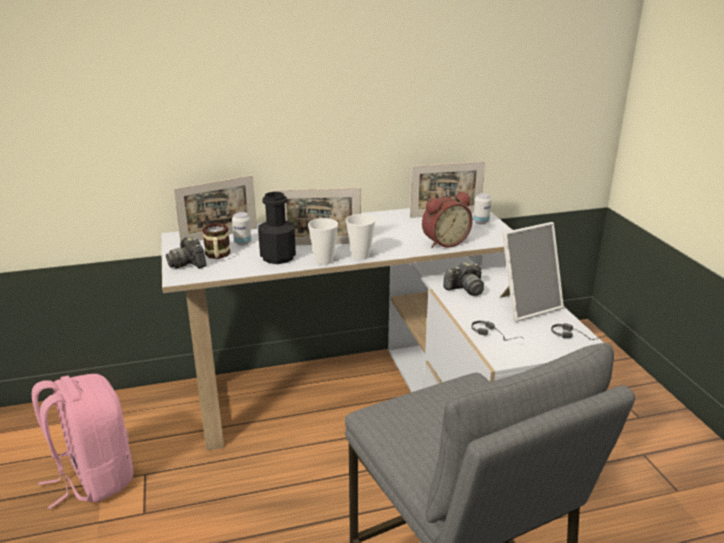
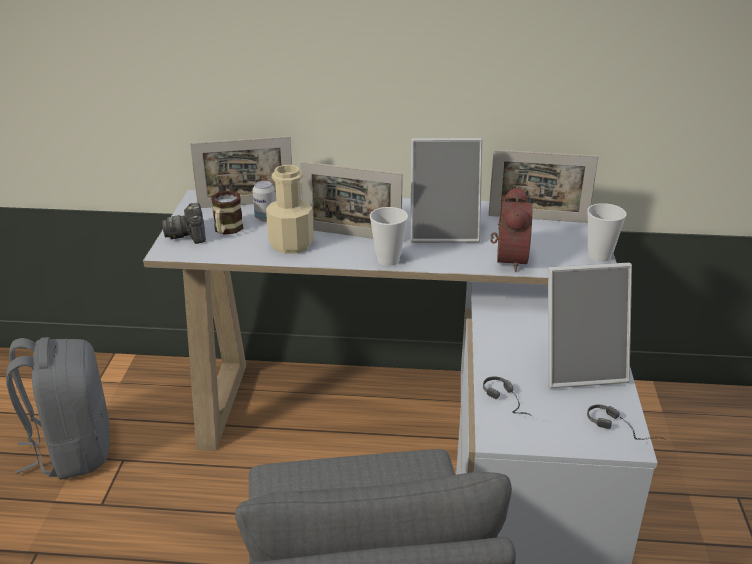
camera: 20 degrees right, 5 degrees up
(94, 477) = (73, 450): pink backpack -> grey backpack
(278, 257) = (291, 244): black bottle -> beige bottle
(324, 260) = (340, 258): cup -> cup (599, 256)
(386, 232) = (444, 232): none -> picture frame
(444, 242) = (507, 259): alarm clock -> alarm clock turned 75 degrees counterclockwise
(465, 289) = (515, 327): camera -> none
(481, 222) = (578, 237): can -> none

